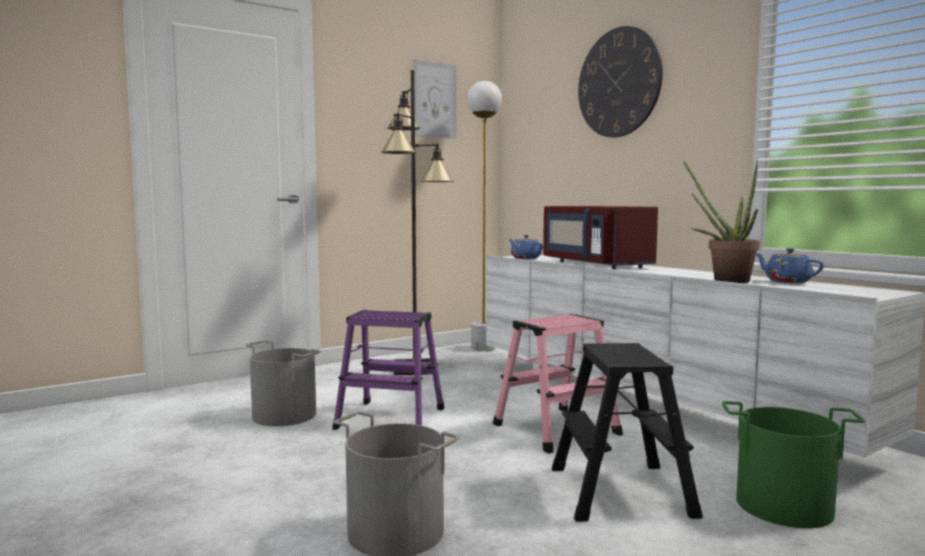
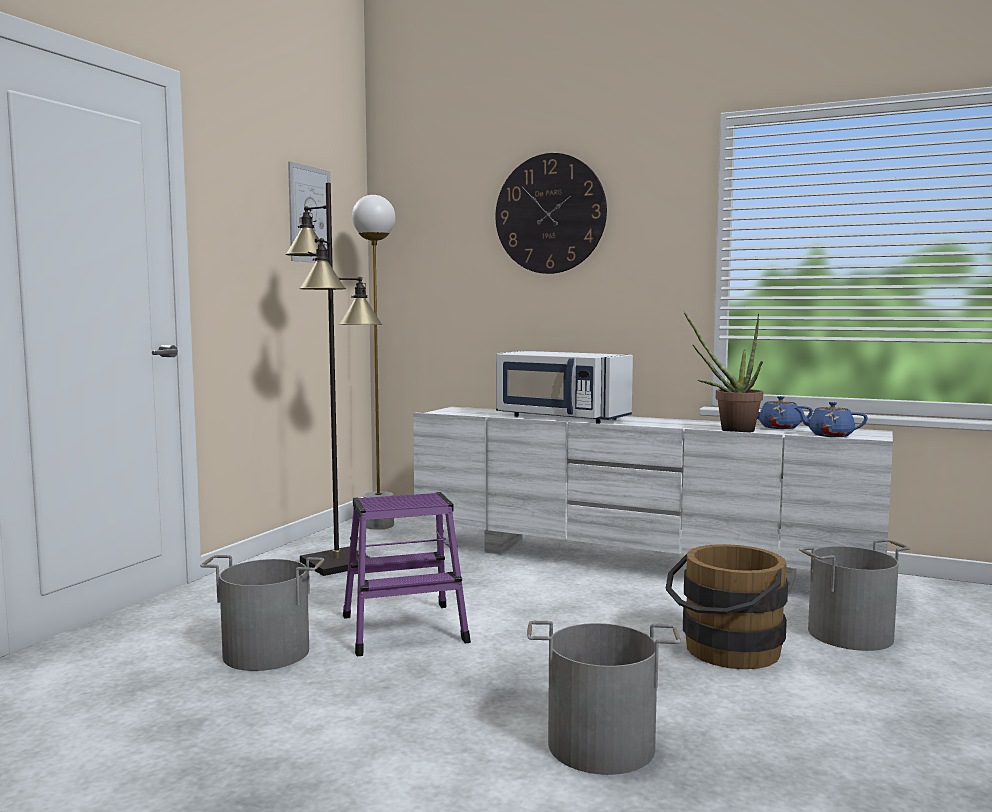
camera: 30 degrees left, 0 degrees up
(525, 258) = (462, 414): blue teapot -> blue teapot (829, 435)
(555, 429) = (589, 605): pink step ladder -> none
(594, 264) = (560, 418): red microwave -> white microwave
(620, 491) = (725, 652): black step ladder -> brown bucket
(784, 506) = (851, 635): green bucket -> grey bucket

